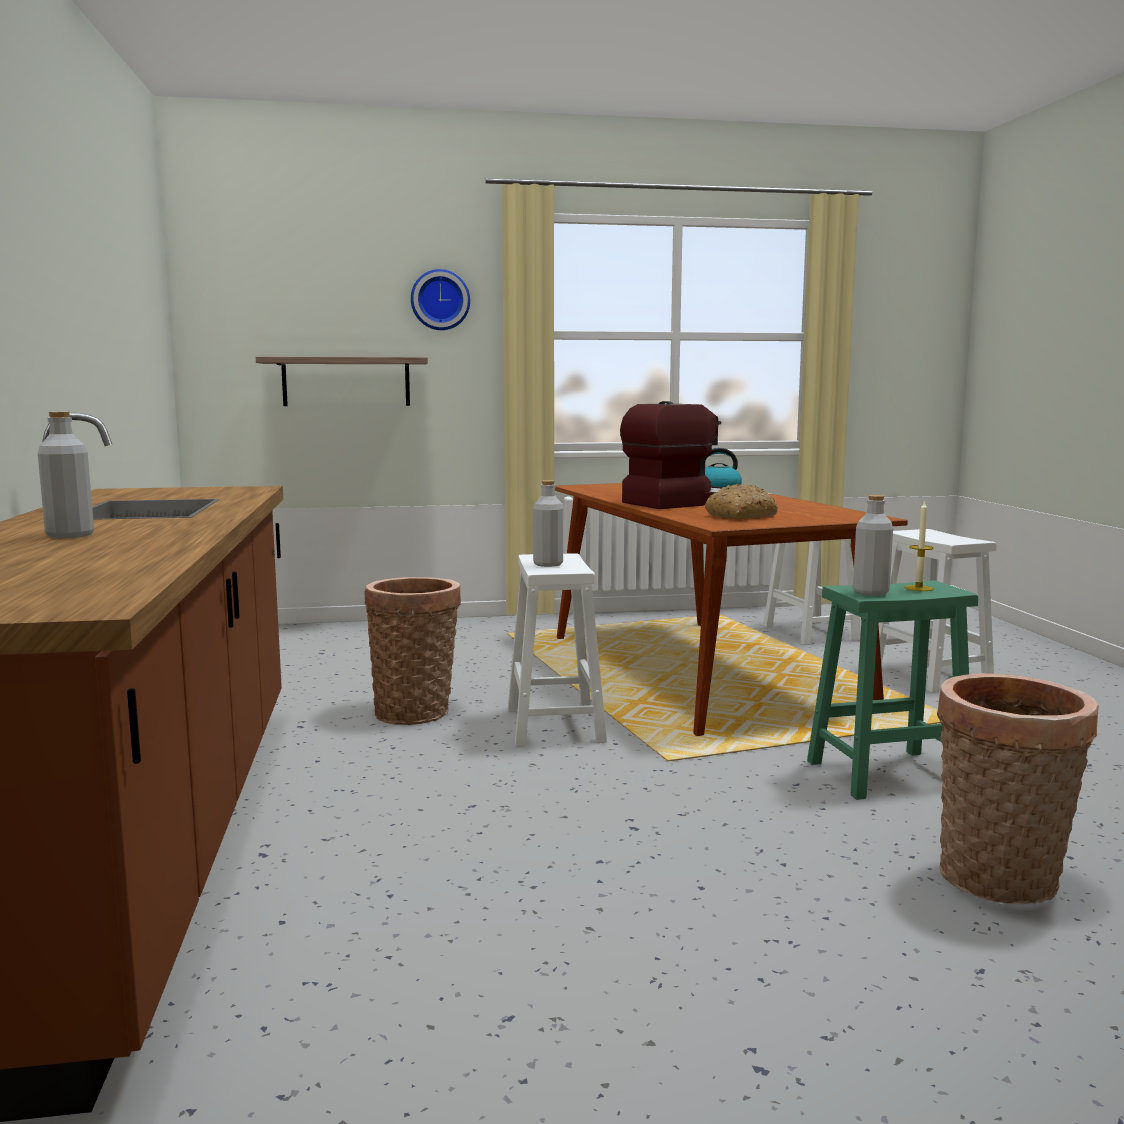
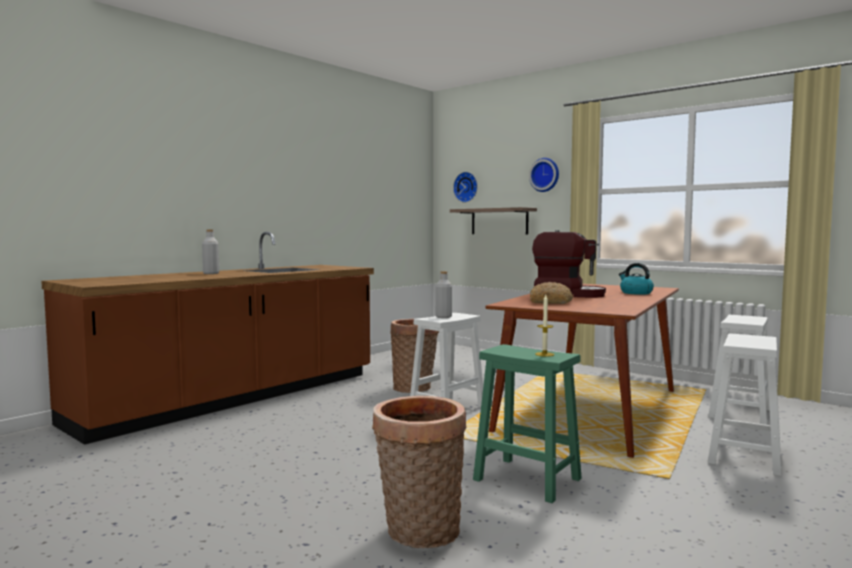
camera: 50 degrees right, 5 degrees down
(263, 312) = (466, 187): none -> wall clock
(870, 592) = (505, 350): grey bottle -> none

